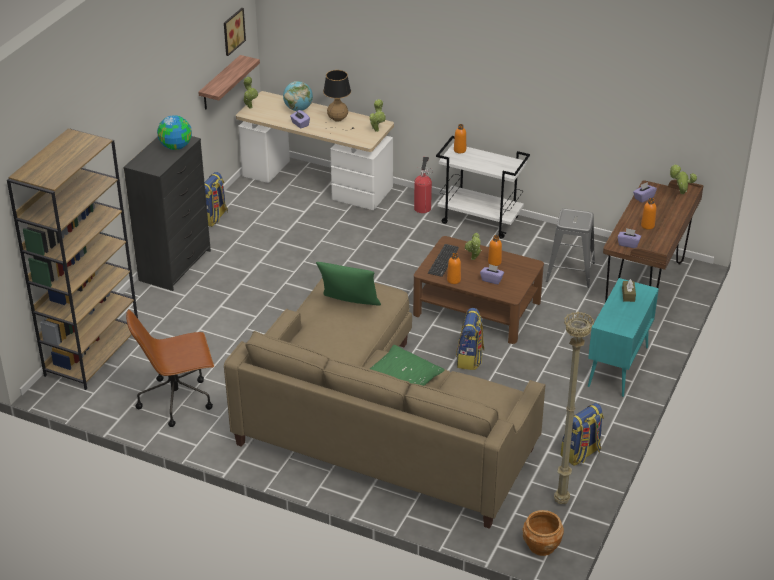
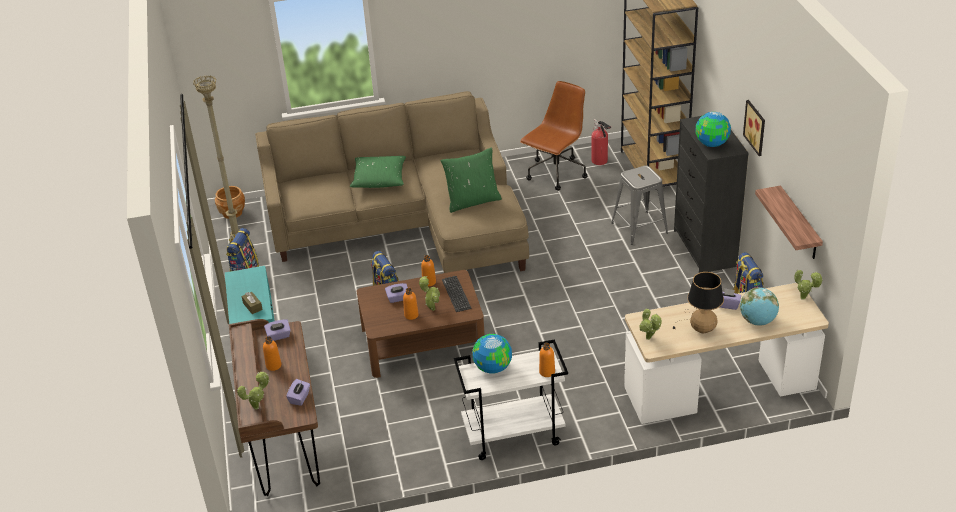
camera: 145 degrees right, 0 degrees up
(232, 31) = (821, 201): picture -> picture (756, 127)
(423, 207) = (585, 419): fire extinguisher -> fire extinguisher (600, 161)
(491, 167) = (492, 368): none -> globe
(570, 272) = (370, 423): grey stool -> grey stool (639, 228)

